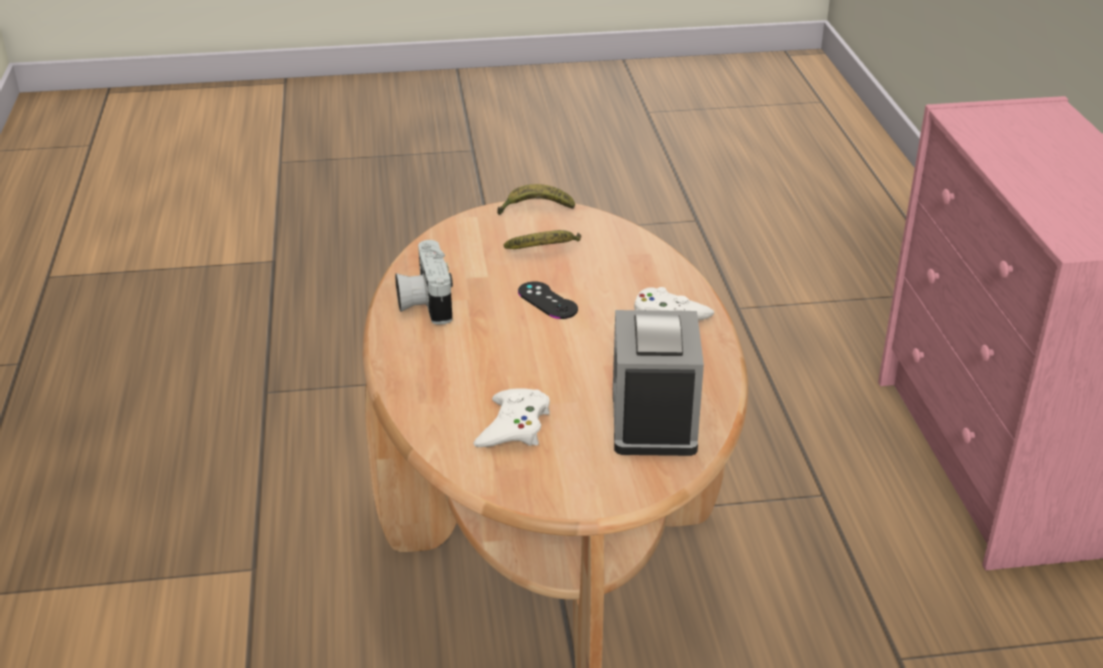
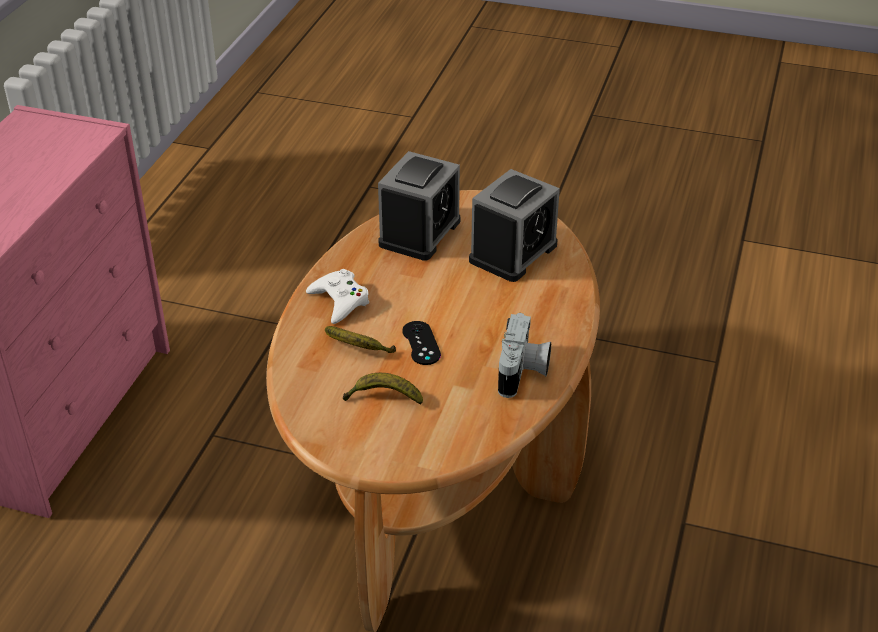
camera: 155 degrees left, 5 degrees up
(514, 427) = (513, 253): white game controller -> alarm clock
(535, 209) = (354, 455): banana -> banana (357, 348)

